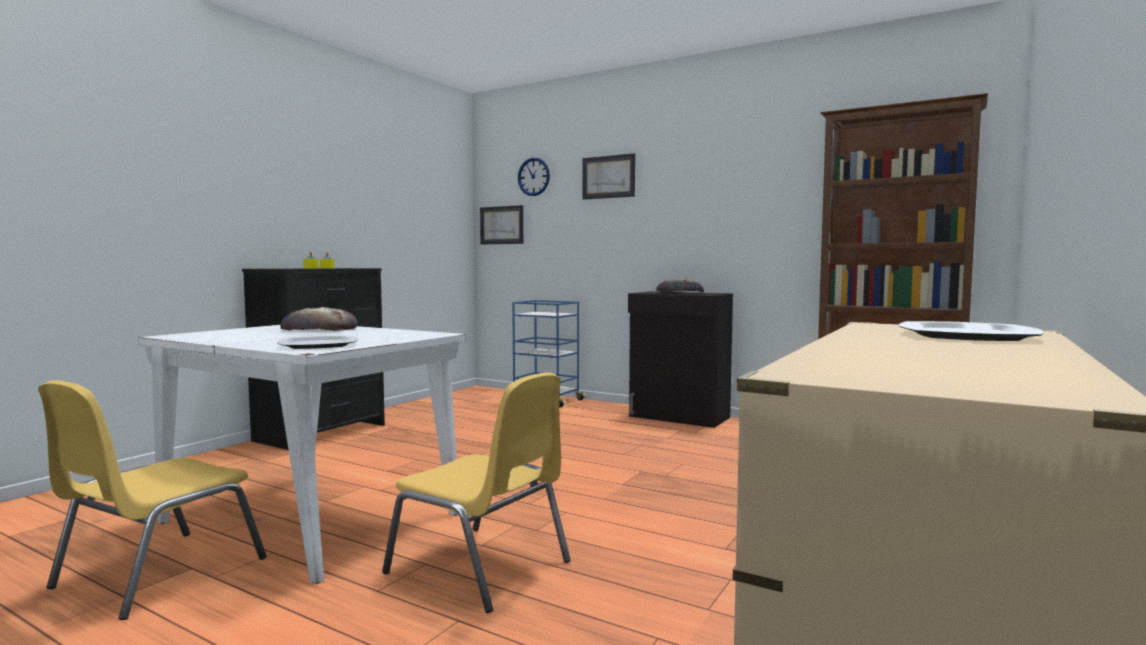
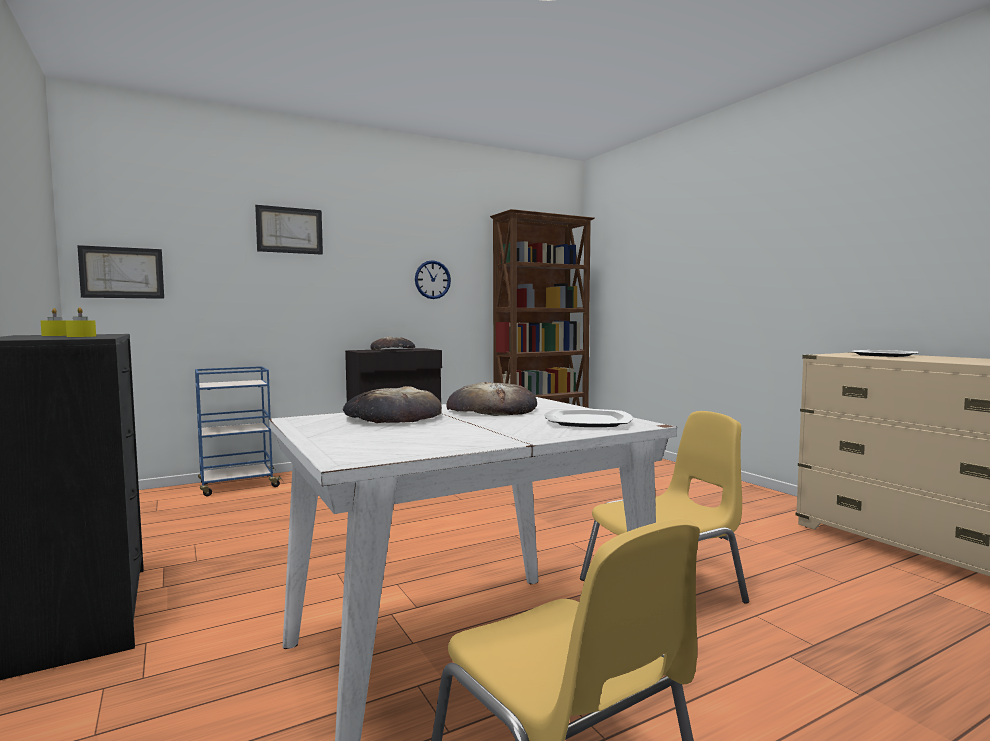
camera: 60 degrees left, 0 degrees up
(371, 333) = (491, 409): none -> bread
(533, 177) = (179, 215): wall clock -> wall clock (432, 279)

